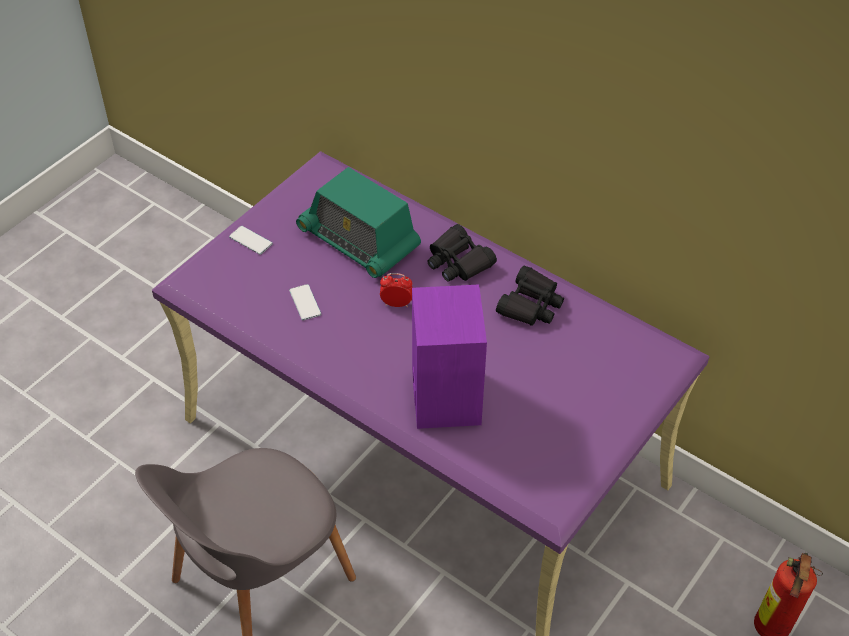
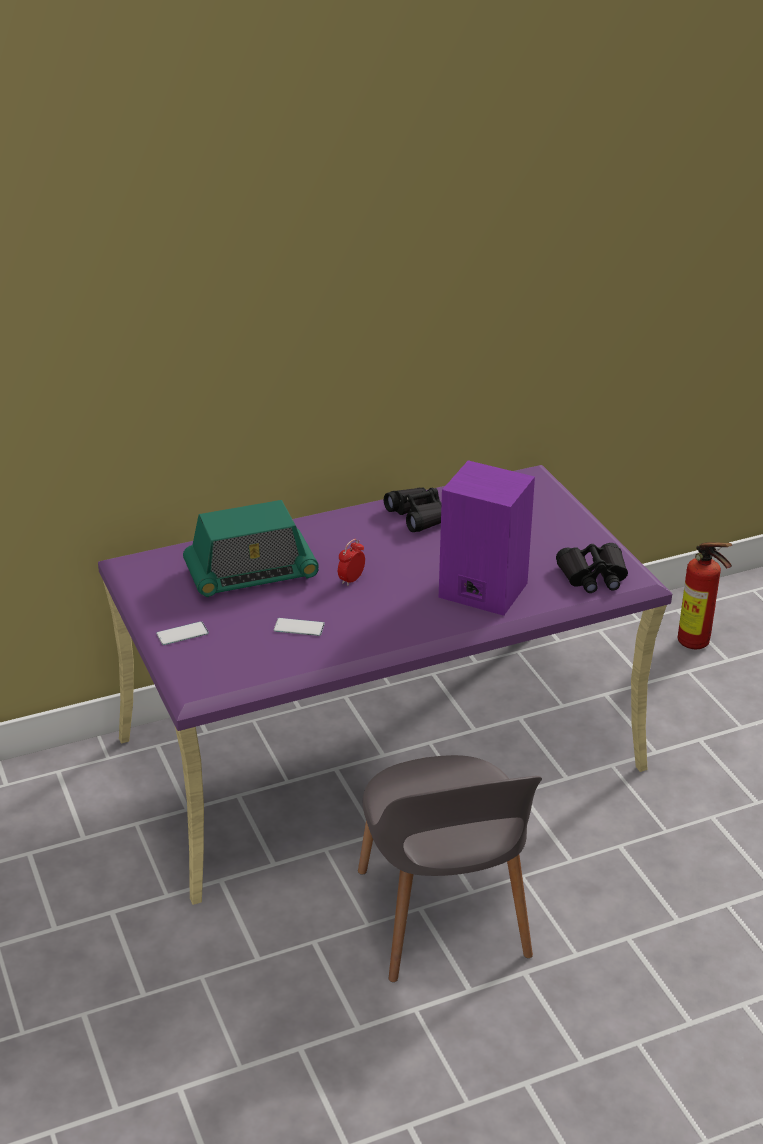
camera: 60 degrees left, 15 degrees down
(458, 262) = (333, 532): black binoculars -> black binoculars (593, 576)

